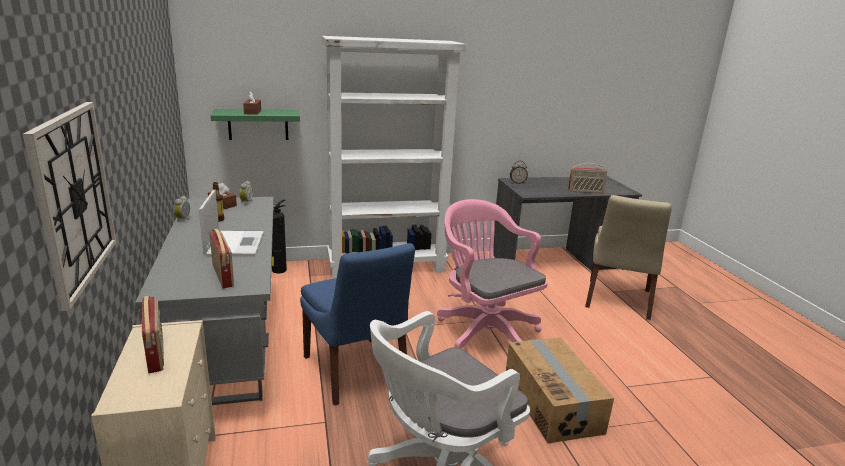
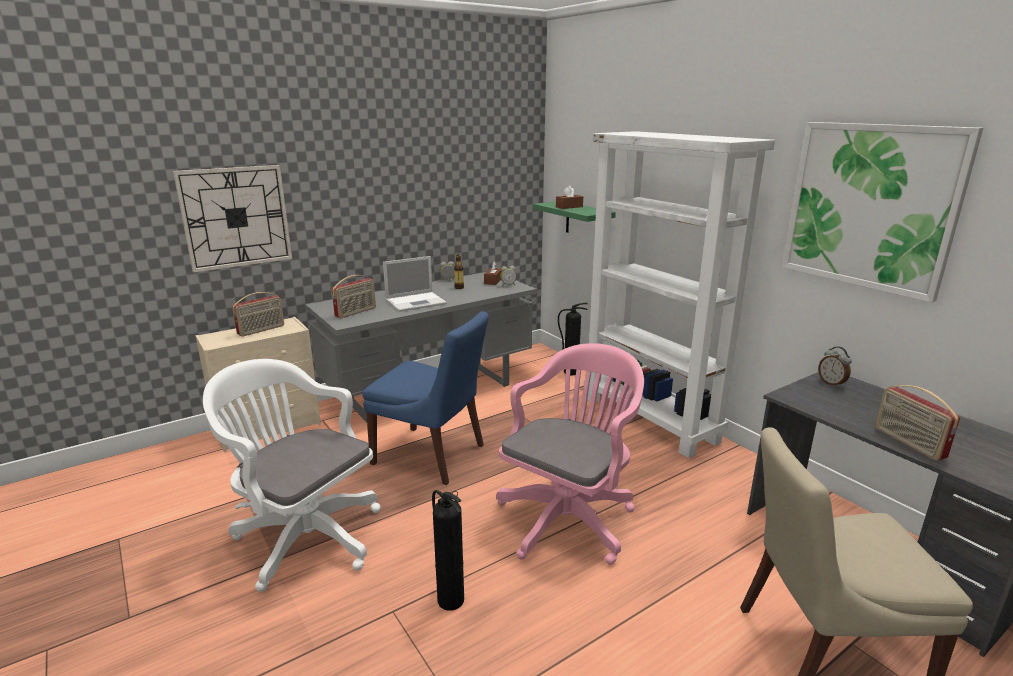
camera: 70 degrees right, 0 degrees up
(356, 372) = (432, 456): blue chair -> blue chair turned 105 degrees counterclockwise
(508, 78) = (870, 207): none -> picture
(552, 403) = (450, 599): cardboard box -> fire extinguisher

